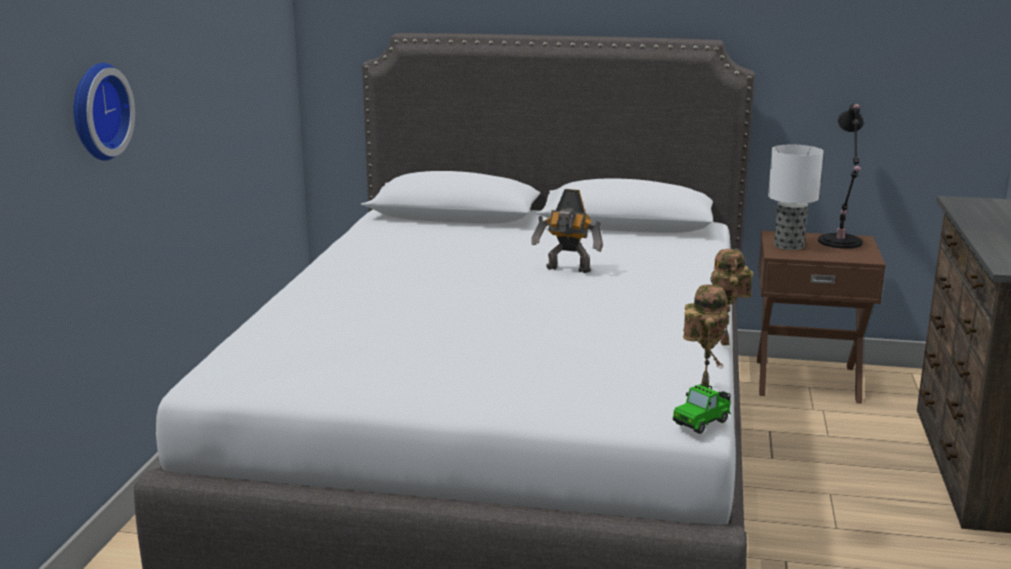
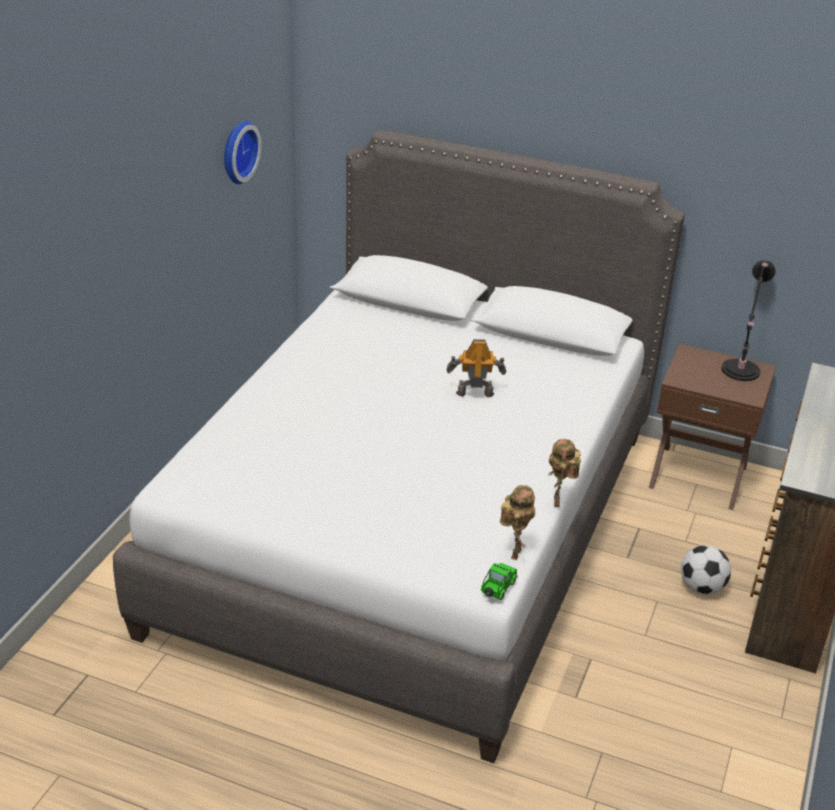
camera: 10 degrees right, 15 degrees up
(96, 111) = (103, 264): wall clock -> wall clock (237, 151)
(568, 270) = (474, 393): toy robot -> toy robot turned 150 degrees clockwise
(703, 422) = (497, 589): toy car -> toy car turned 150 degrees clockwise
(789, 246) = (691, 370): table lamp -> none
(872, 474) = (701, 587): none -> football

